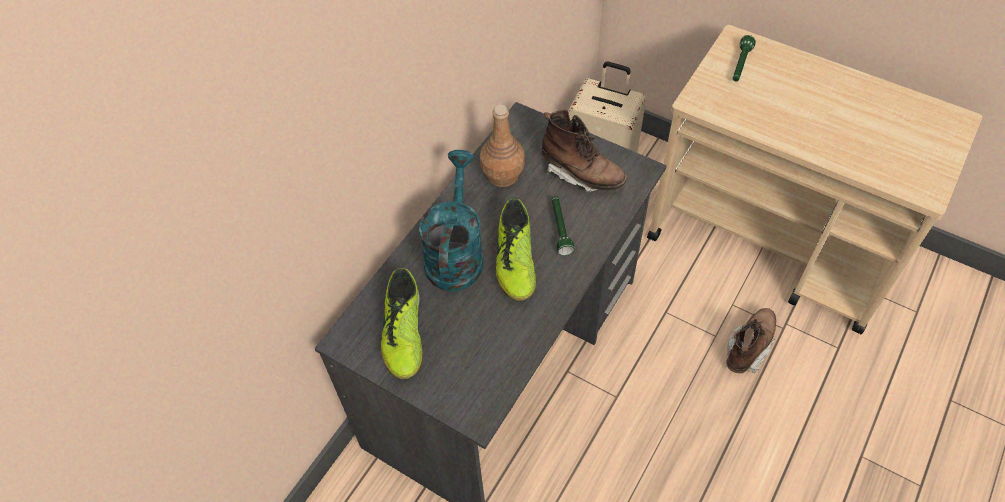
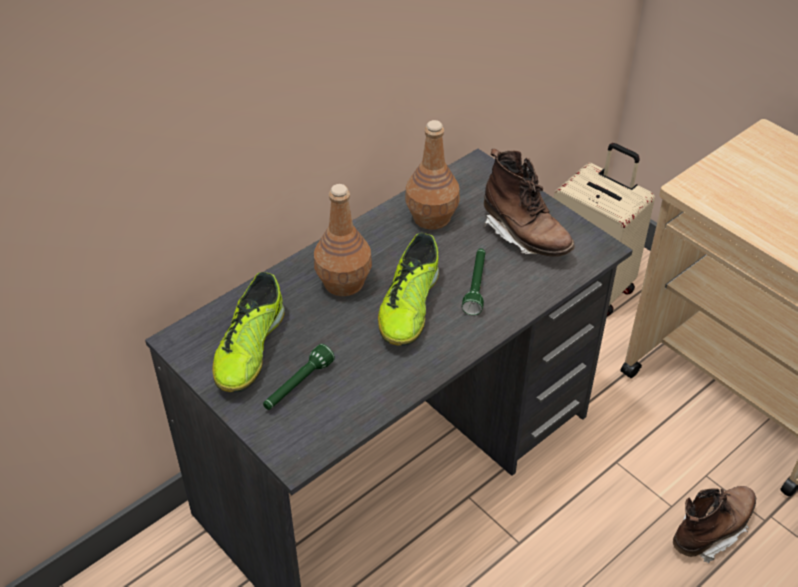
camera: 15 degrees right, 10 degrees down
(455, 253) = (343, 282): turquoise watering can -> brown bottle
(740, 65) = (763, 162): green flashlight -> green flashlight (297, 386)

